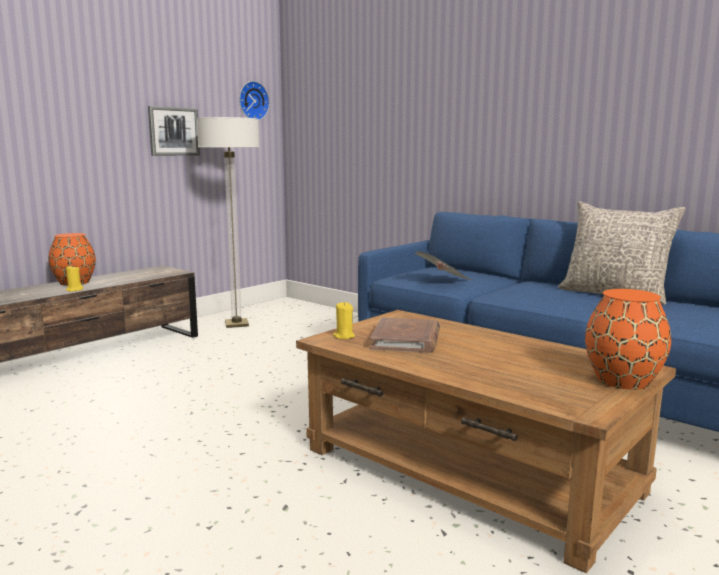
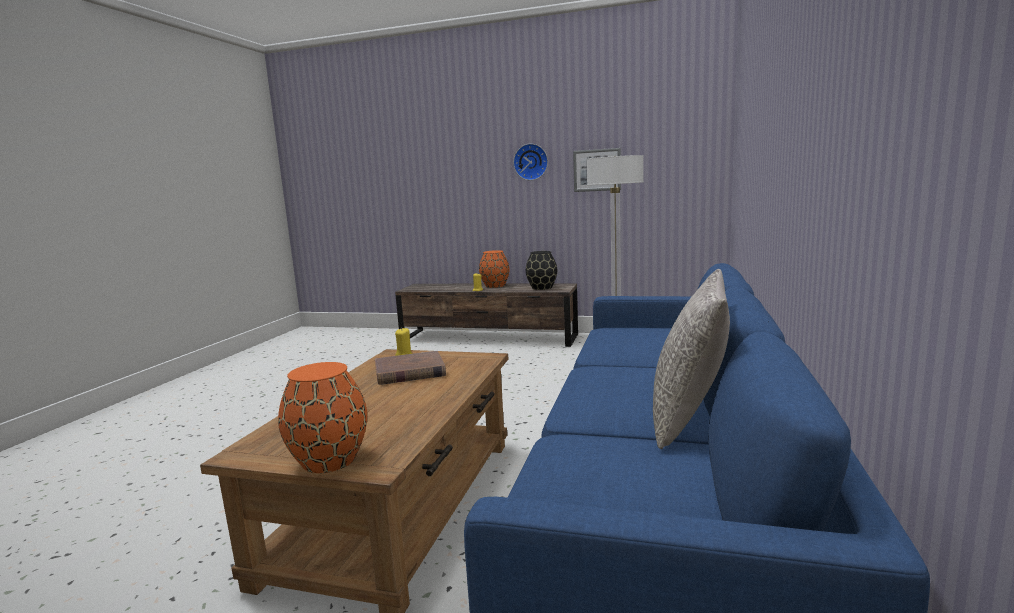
camera: 65 degrees right, 0 degrees up
(146, 274) = (542, 287): none -> black vase
(252, 101) = (690, 132): wall clock -> wall clock (531, 162)
(443, 281) = (617, 342): newspaper -> none

